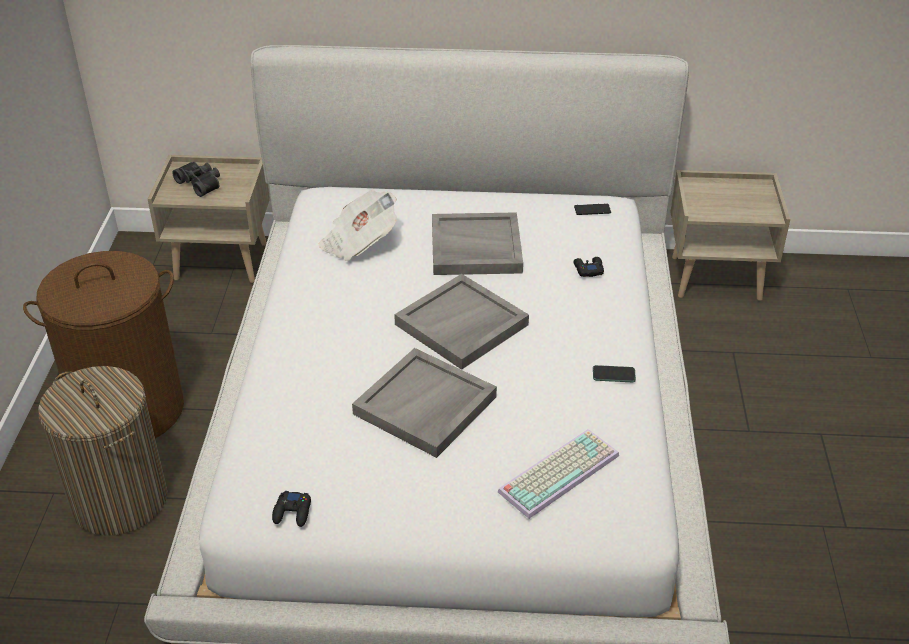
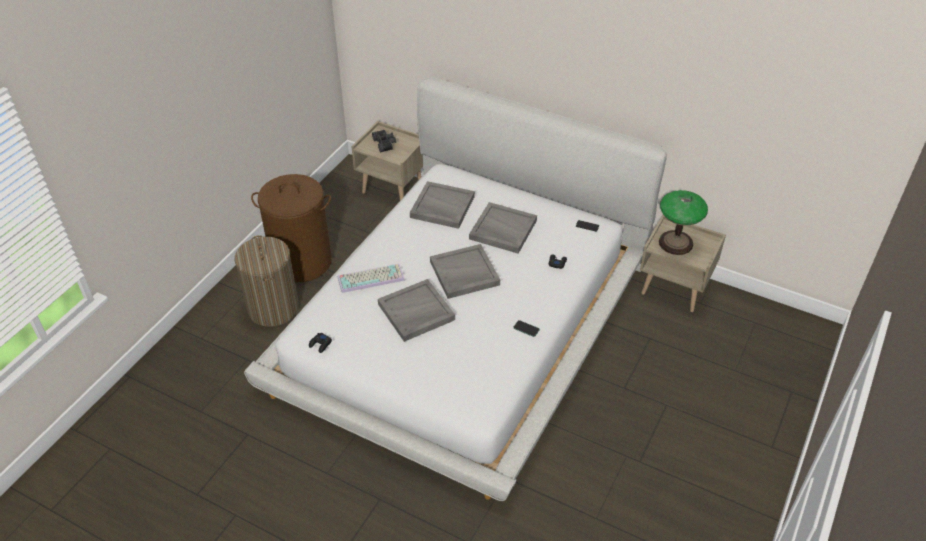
camera: 25 degrees right, 5 degrees up
(359, 242) = (441, 207): newspaper -> grey tray
(558, 471) = (459, 370): keyboard -> keyboard (371, 277)
(719, 201) = (675, 243): none -> table lamp

